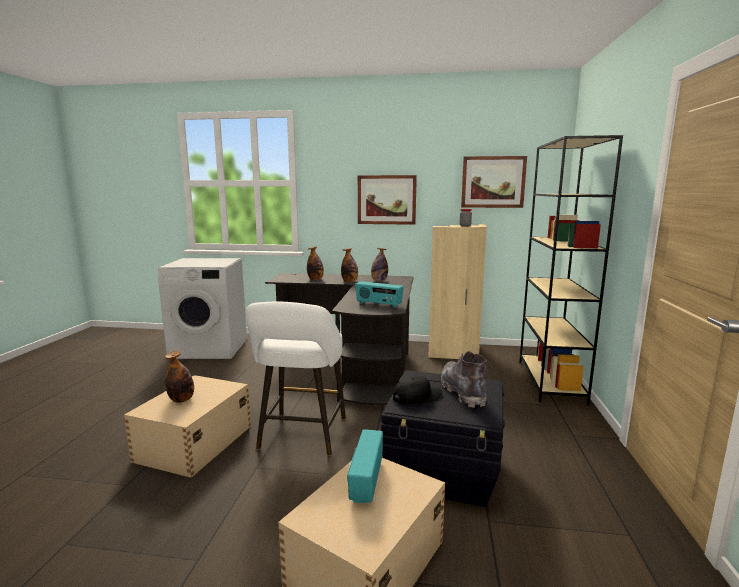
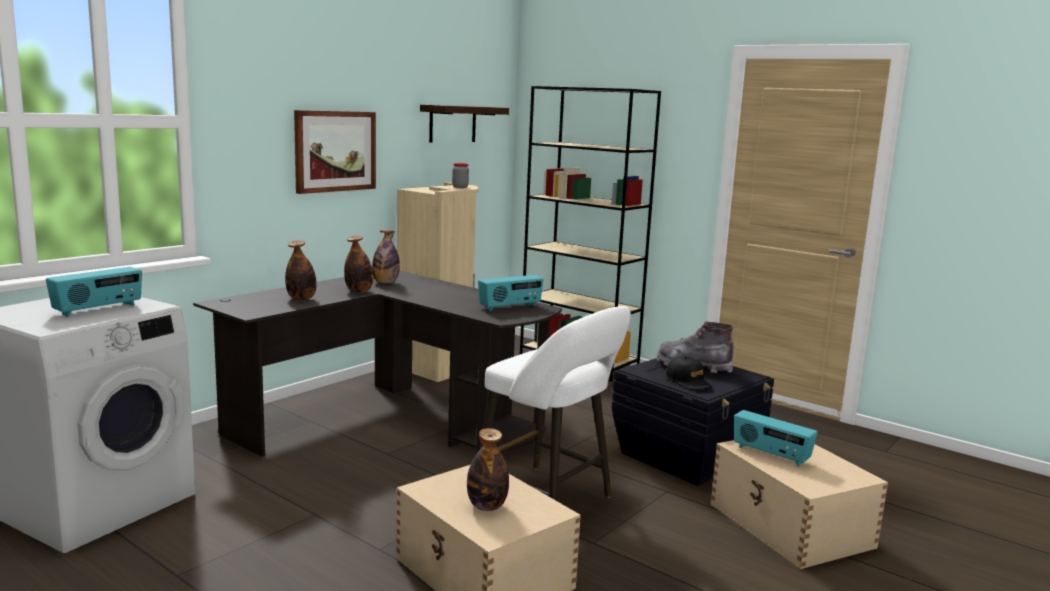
camera: 60 degrees left, 0 degrees up
(204, 263) = (98, 309): none -> radio
(417, 397) = (688, 382): black cap -> black cap turned 150 degrees clockwise
(493, 182) = (452, 124): picture -> shelf

